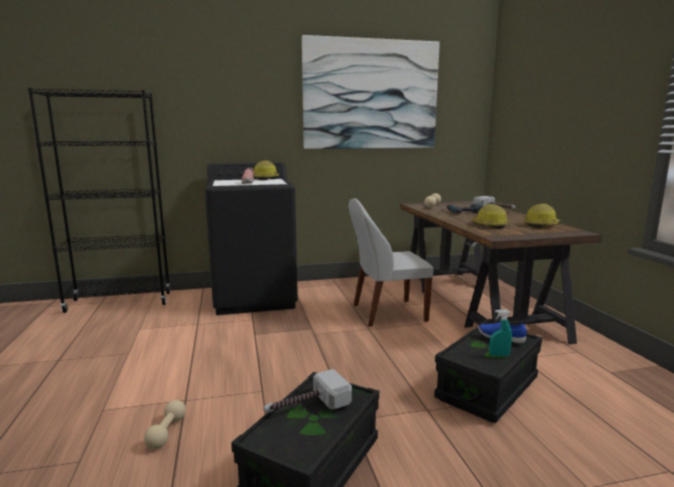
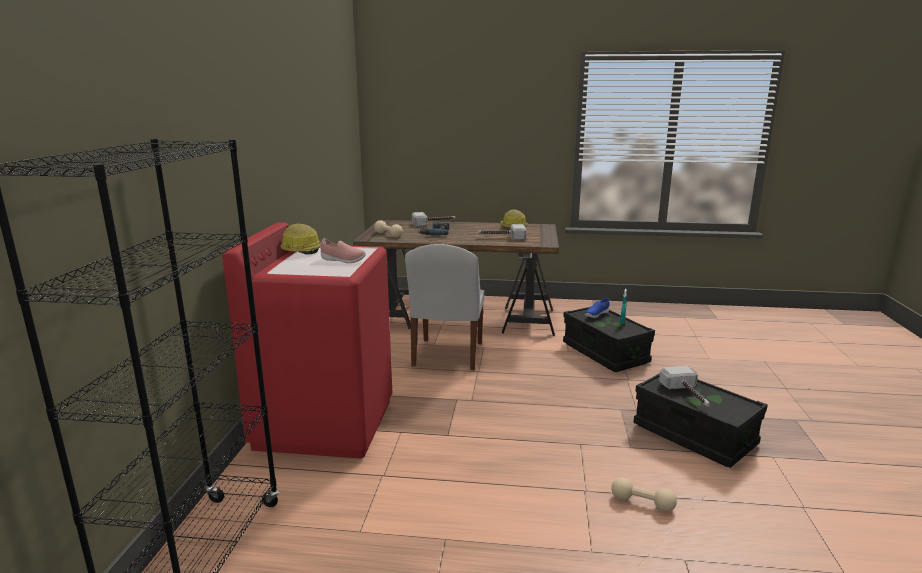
camera: 70 degrees left, 5 degrees up
(255, 298) = (325, 422): black washing machine -> red washing machine
(371, 95) = (310, 111): picture -> none
(489, 225) = (501, 237): hard hat -> hammer

